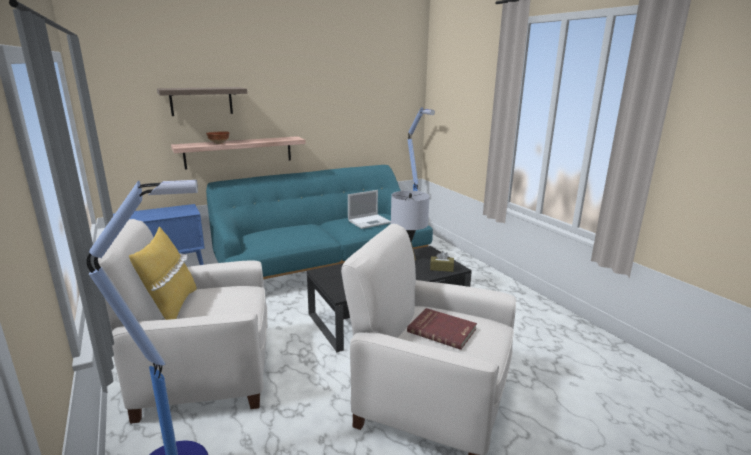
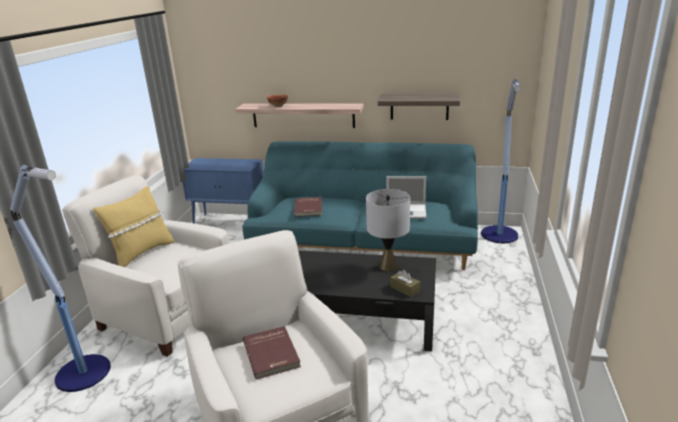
camera: 40 degrees right, 5 degrees up
(201, 101) = (269, 64): shelf -> shelf (419, 106)
(285, 236) = (309, 208): none -> red book

